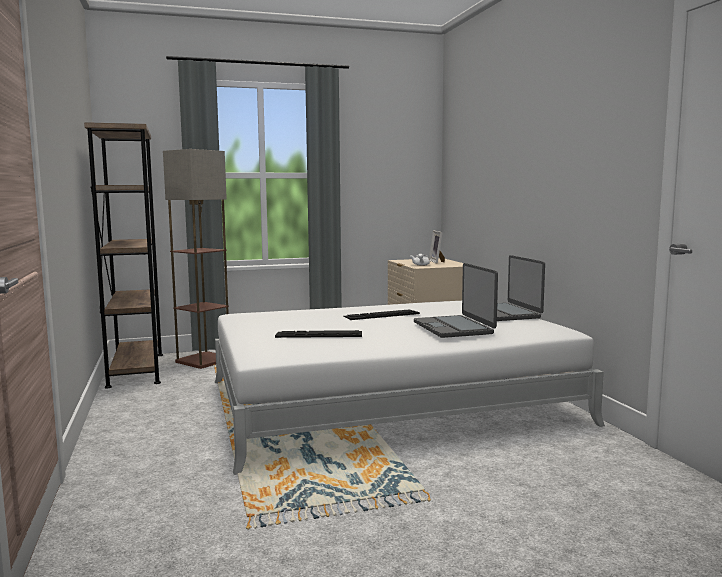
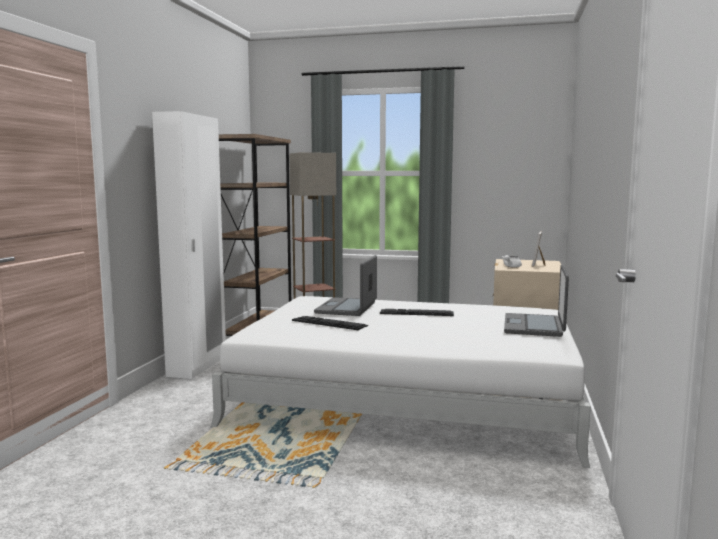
camera: 30 degrees right, 0 degrees up
(113, 416) = (197, 366): none -> white wardrobe
(454, 328) = (451, 334): laptop -> laptop (347, 308)

